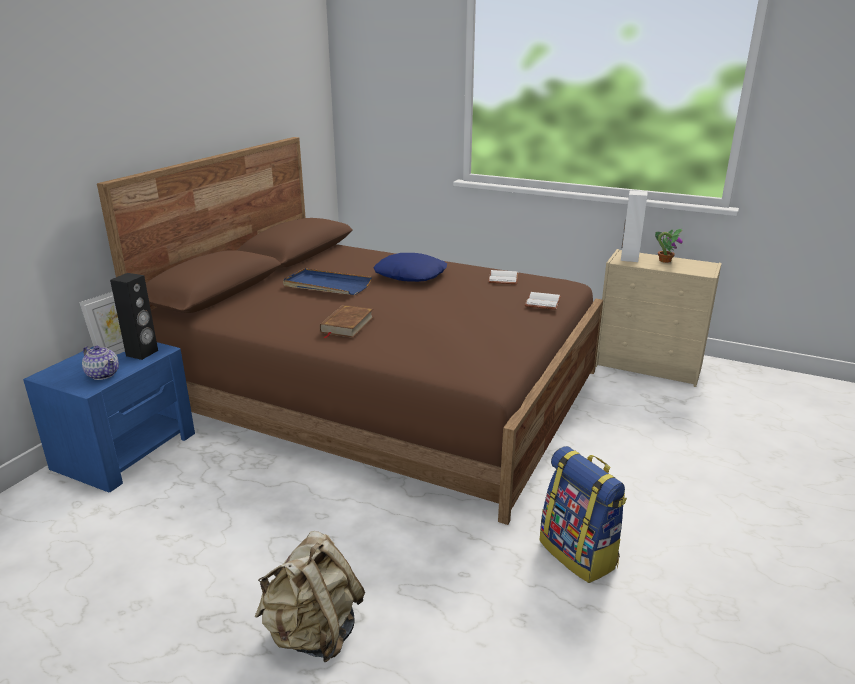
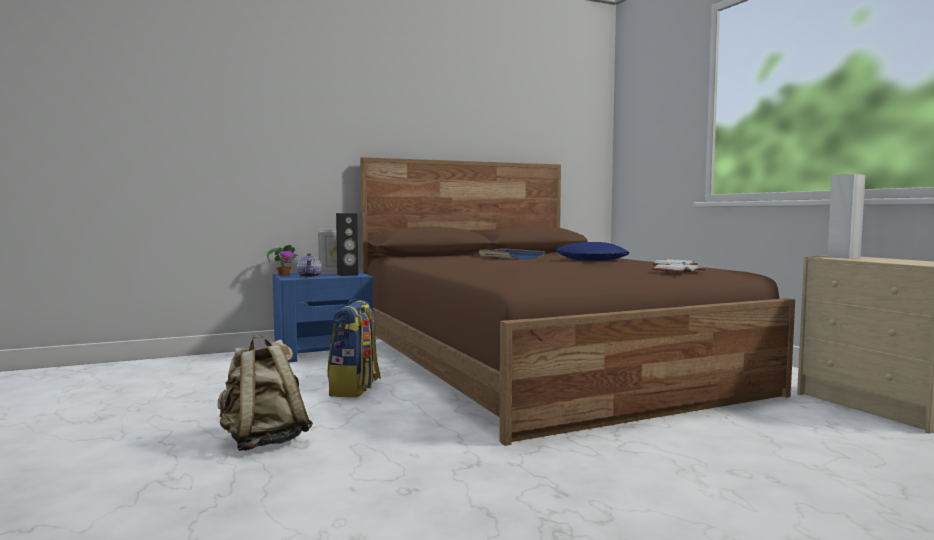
camera: 40 degrees right, 20 degrees down
(347, 325) = (475, 263): brown book -> none
(579, 553) = (539, 480): backpack -> backpack (355, 389)
(664, 260) = (891, 259): potted plant -> potted plant (284, 274)

